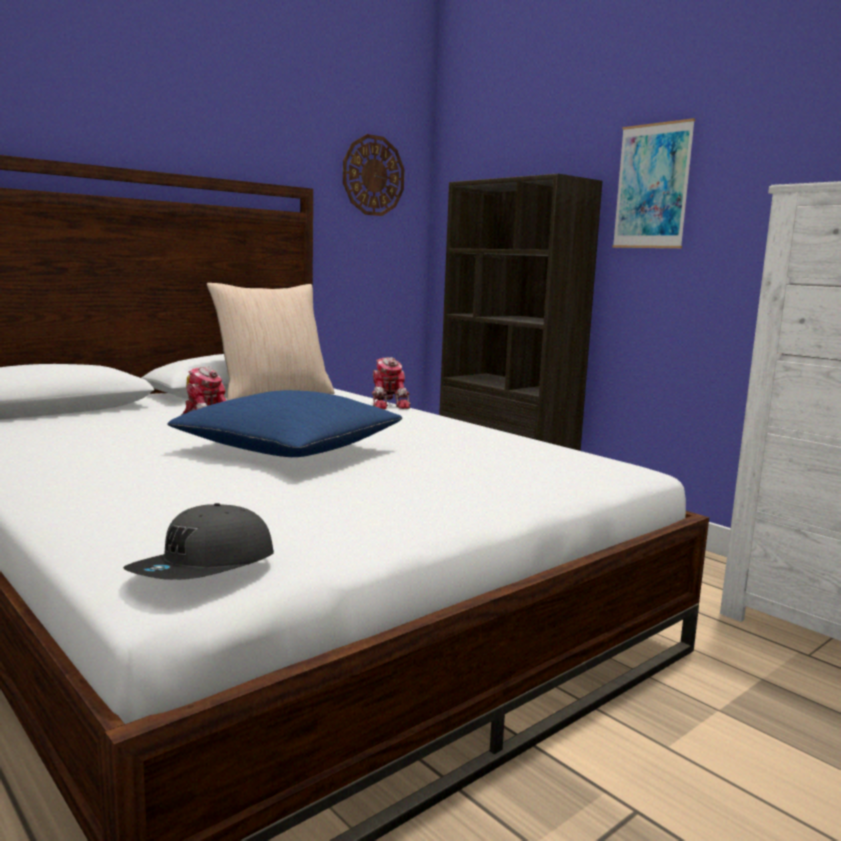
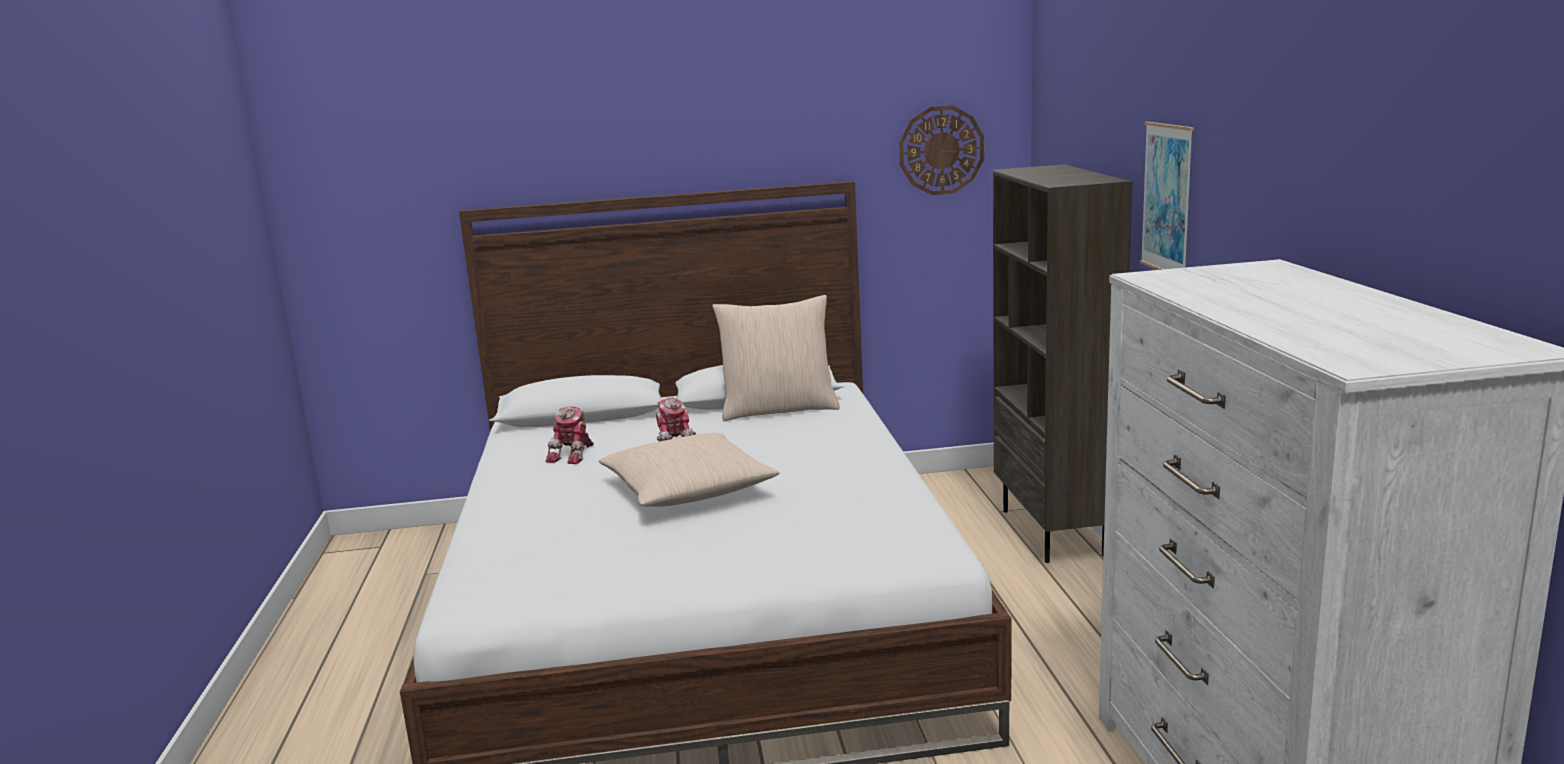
camera: 35 degrees right, 5 degrees up
(204, 568) = (491, 599): grey cap -> none
(289, 449) = (688, 490): blue pillow -> beige pillow
(388, 404) = (867, 431): toy robot -> toy robot (574, 454)

